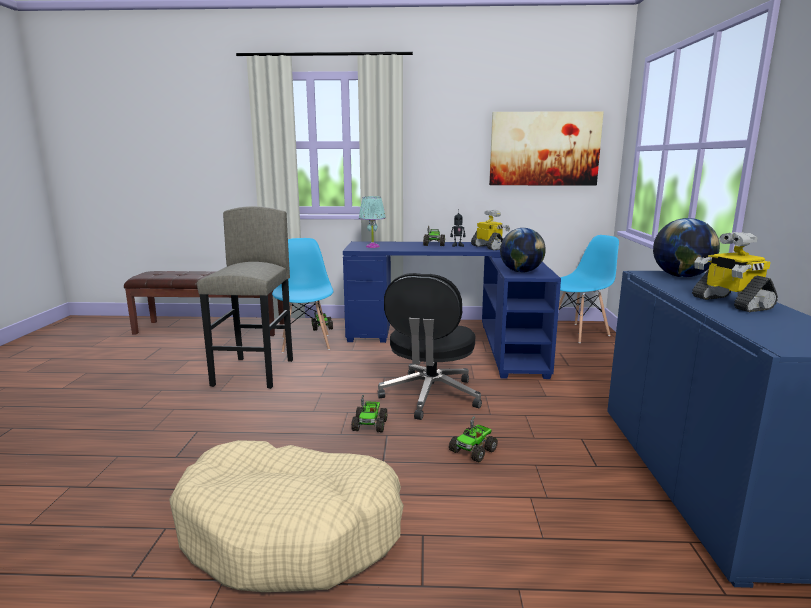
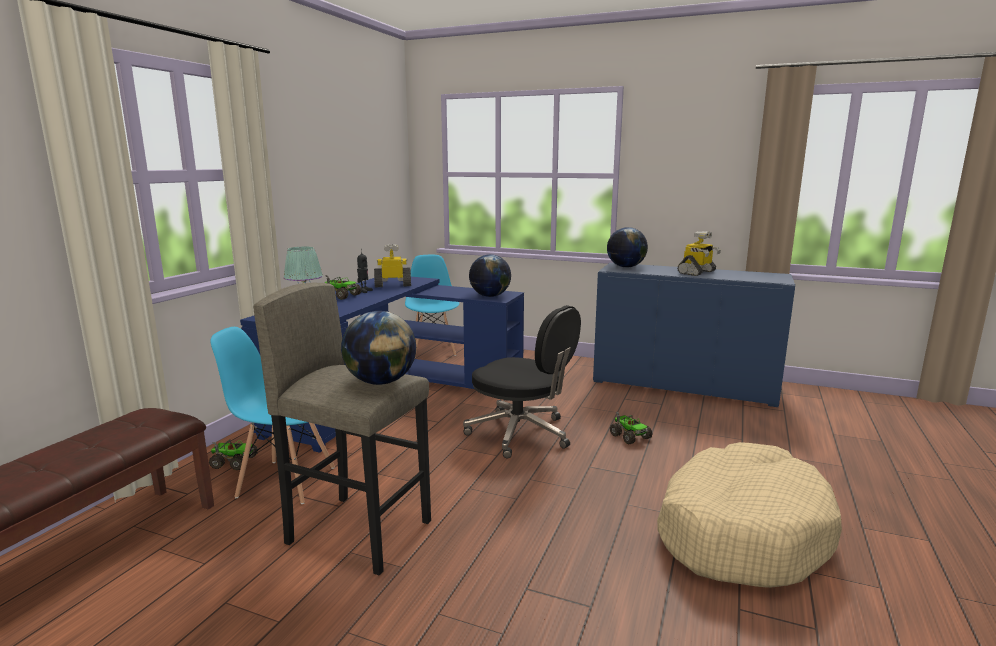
camera: 70 degrees left, 0 degrees up
(235, 271) = (381, 382): none -> globe
(370, 425) = (565, 471): toy truck -> none
(544, 149) = (368, 175): picture -> none
(730, 303) = (697, 272): toy robot -> toy robot turned 45 degrees counterclockwise

